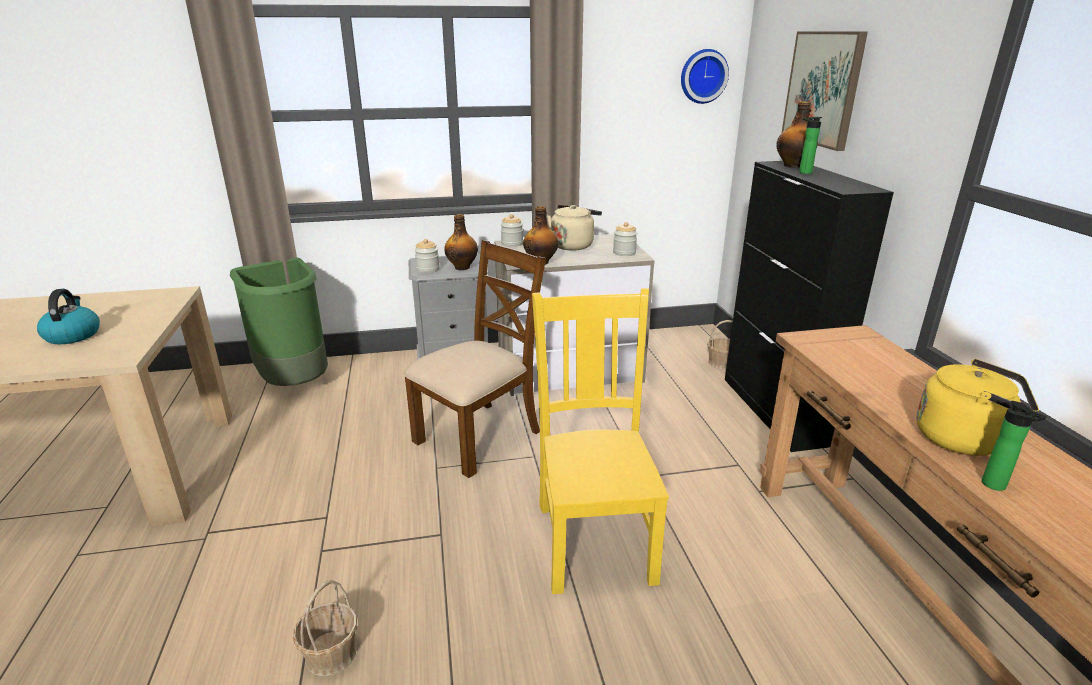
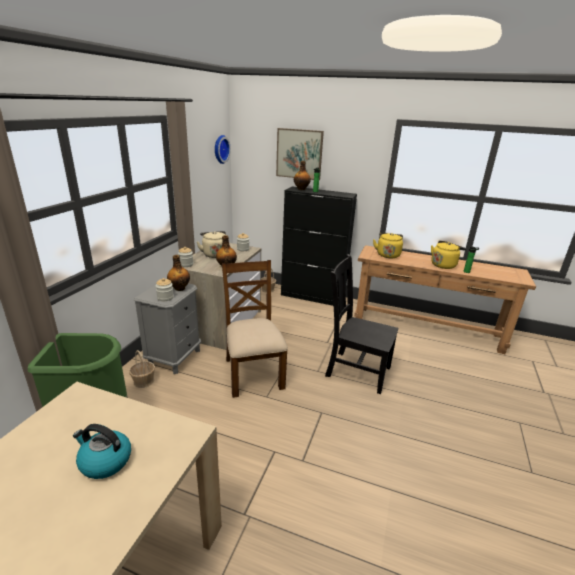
camera: 60 degrees left, 0 degrees up
(330, 654) = (380, 474): basket -> basket (143, 381)
(594, 539) = (356, 370): yellow chair -> black chair
(863, 357) = (387, 254): none -> yellow kettle

